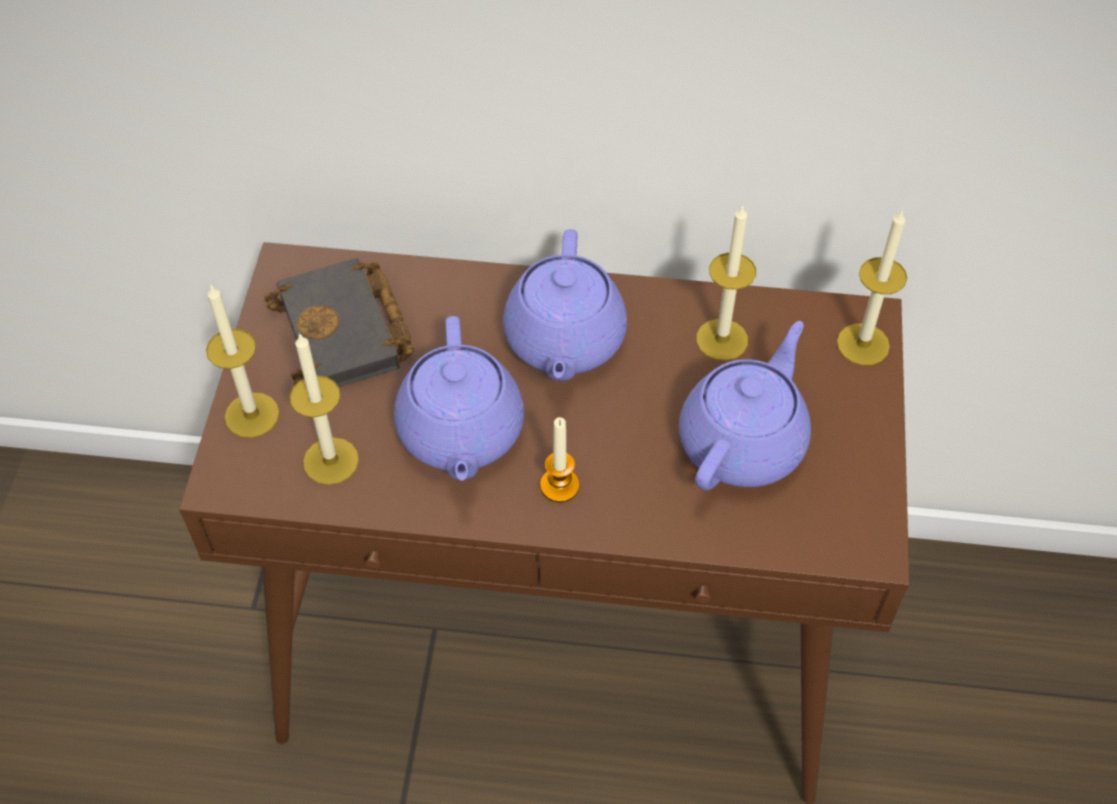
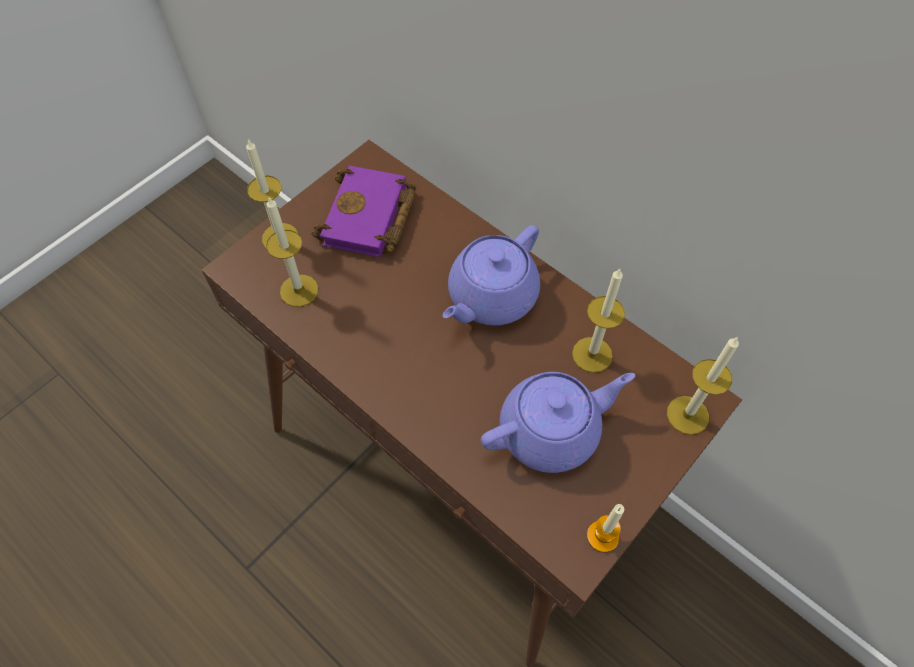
camera: 35 degrees right, 5 degrees up
(347, 334) = (369, 219): black book -> purple book
(460, 433) = (383, 318): purple teapot -> none
(559, 486) = (413, 387): candle -> candle (602, 536)

